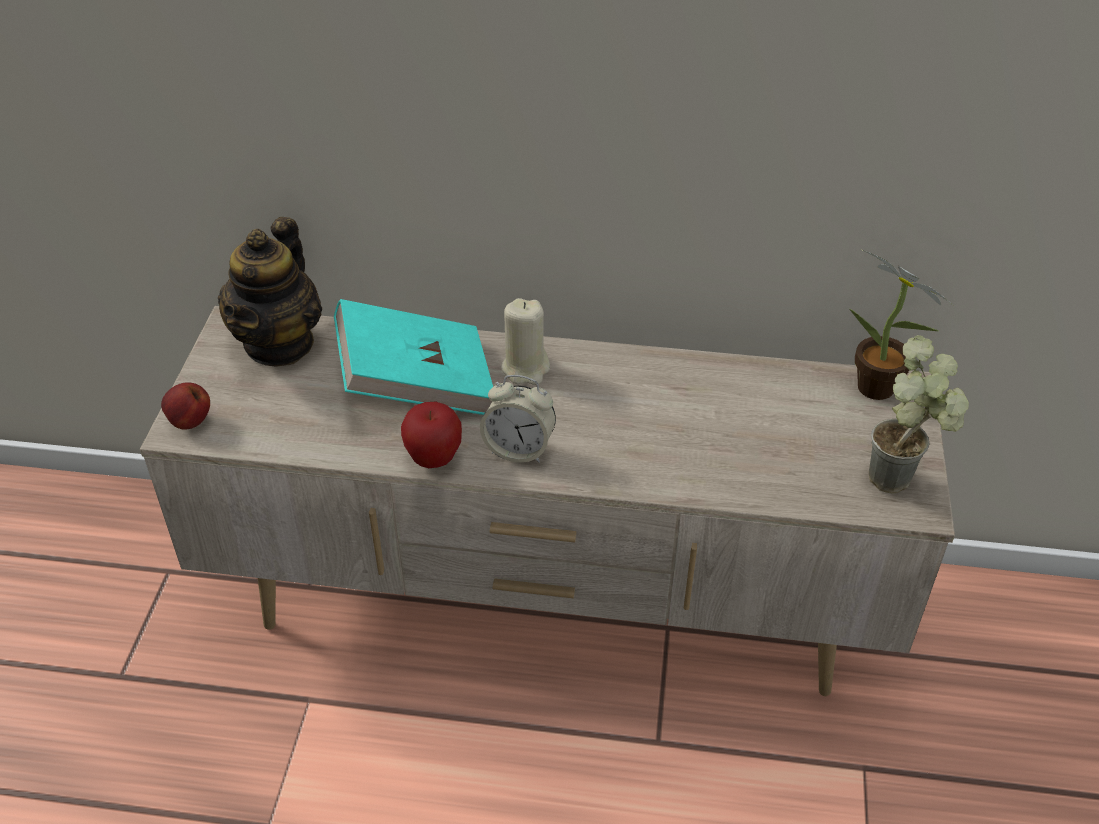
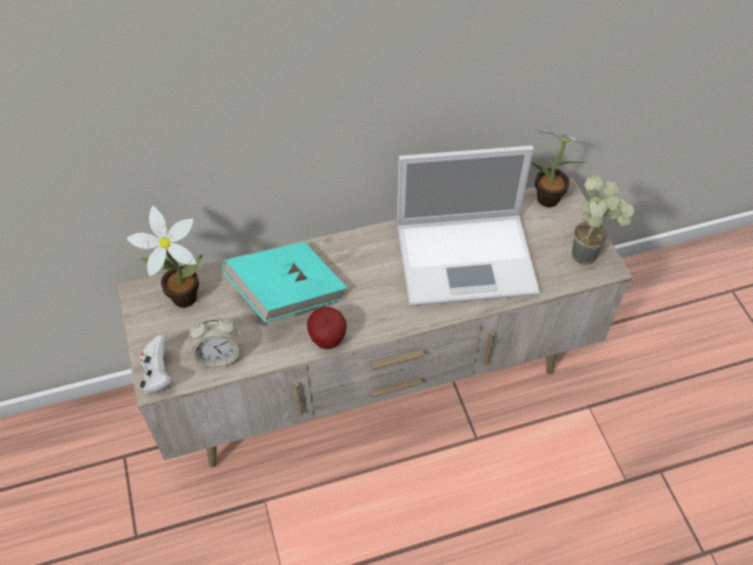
camera: 25 degrees left, 10 degrees up
(190, 422) = (158, 374): apple -> white game controller
(279, 343) = (180, 296): teapot -> potted plant
(519, 449) = (374, 314): alarm clock -> alarm clock (218, 356)
(526, 368) = (346, 258): beige candle -> none
(703, 424) = (468, 258): none -> laptop

